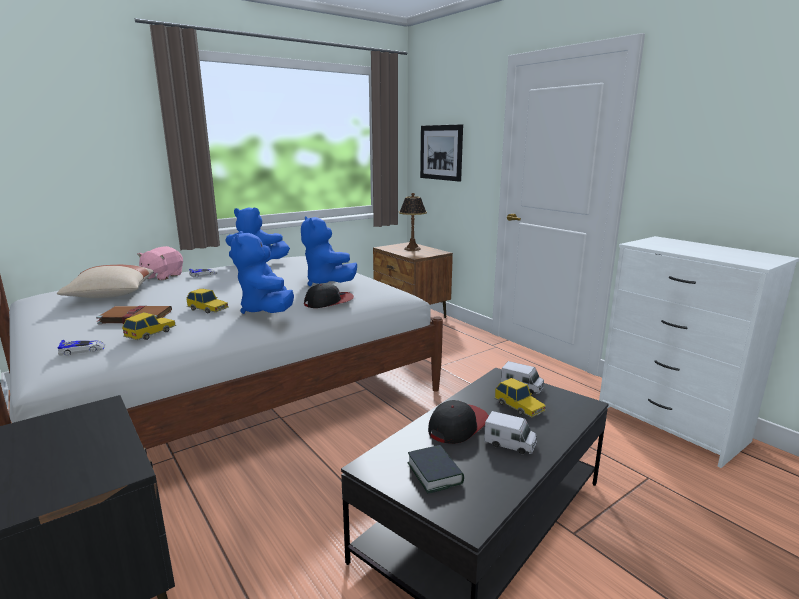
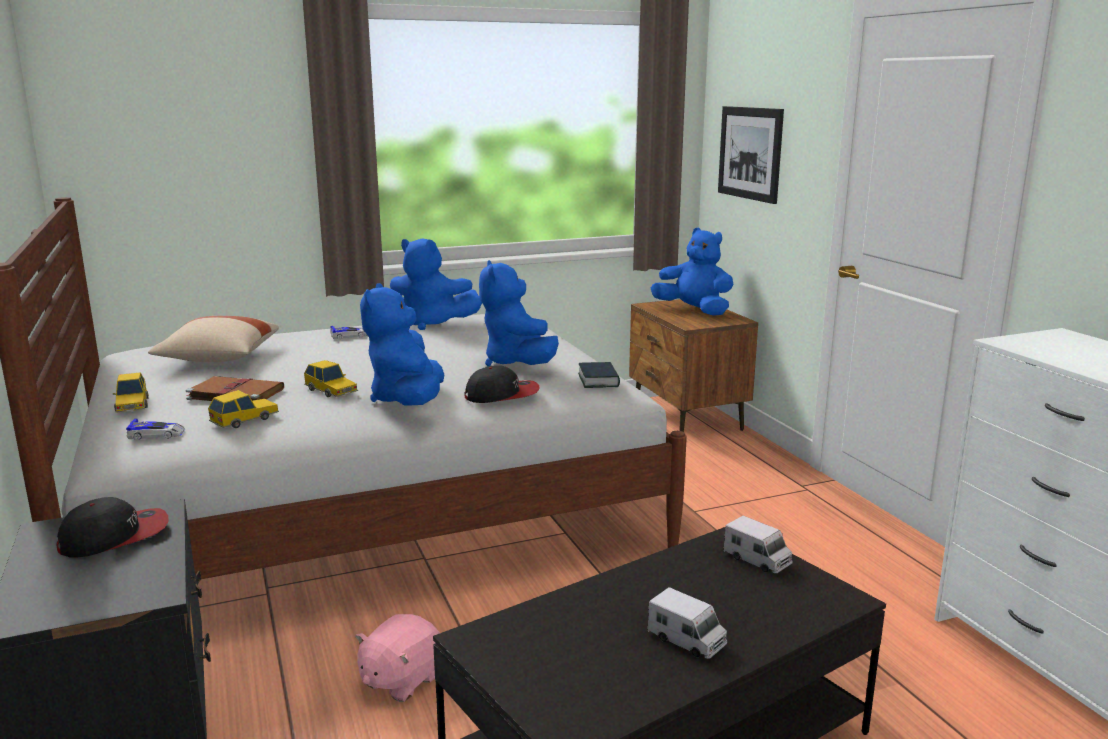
camera: 15 degrees right, 0 degrees up
(162, 276) = (295, 334): pink plush toy -> pink plush toy (400, 680)
(412, 249) = (694, 311): table lamp -> blue plush toy
(434, 473) = (554, 662): book -> book (598, 380)
(457, 425) = (624, 603): cap -> cap (115, 536)
(519, 406) = (735, 588): toy car -> toy car (132, 405)

